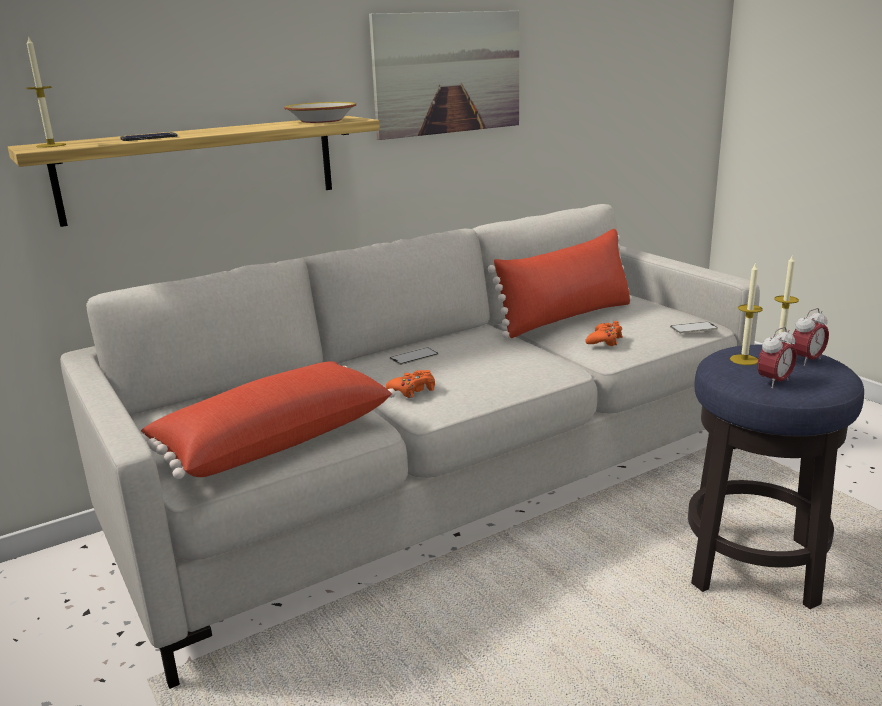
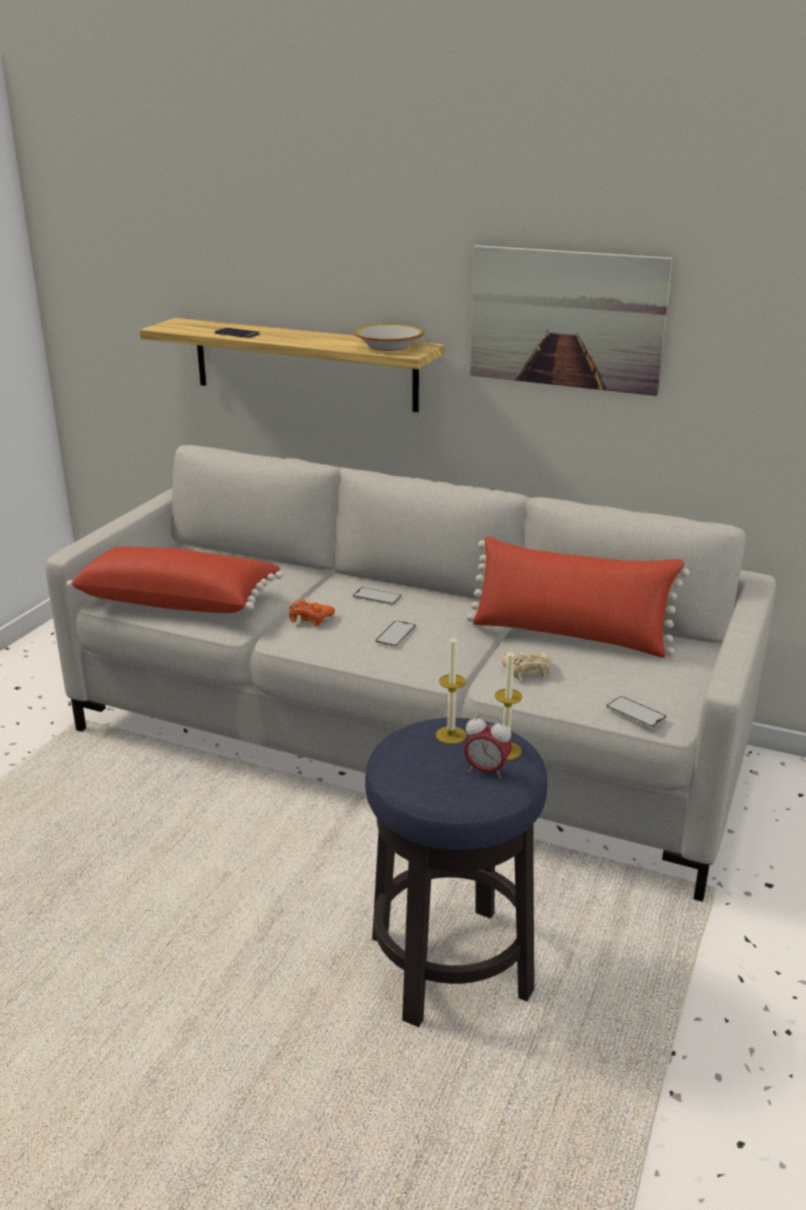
camera: 55 degrees right, 5 degrees up
(51, 145) = (179, 325): candle -> none
(491, 365) = (395, 634): none -> phone
(604, 340) = (527, 671): orange game controller -> beige game controller
(774, 382) = (403, 760): alarm clock -> none

